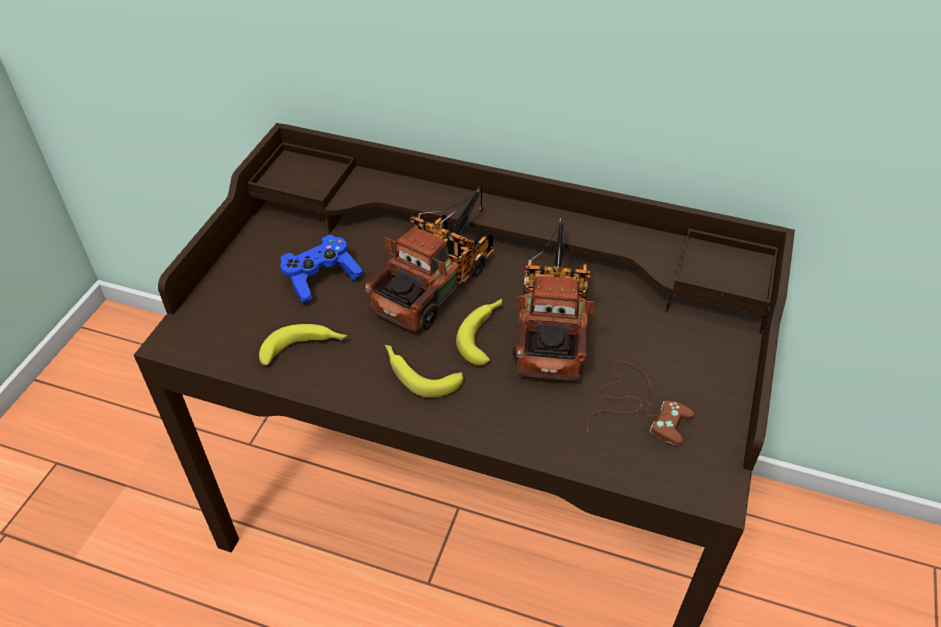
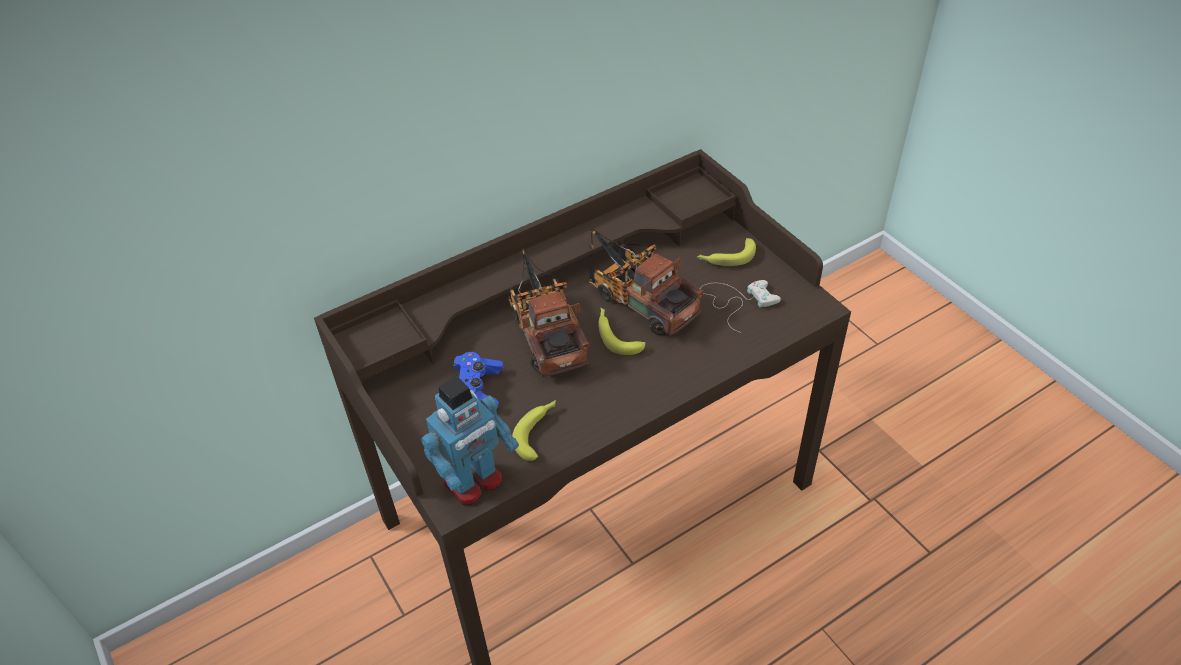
camera: 50 degrees left, 0 degrees up
(210, 340) = (474, 482): none -> toy robot
(418, 373) = (618, 384): banana -> banana (726, 257)
(637, 405) = (736, 301): brown game controller -> white game controller

